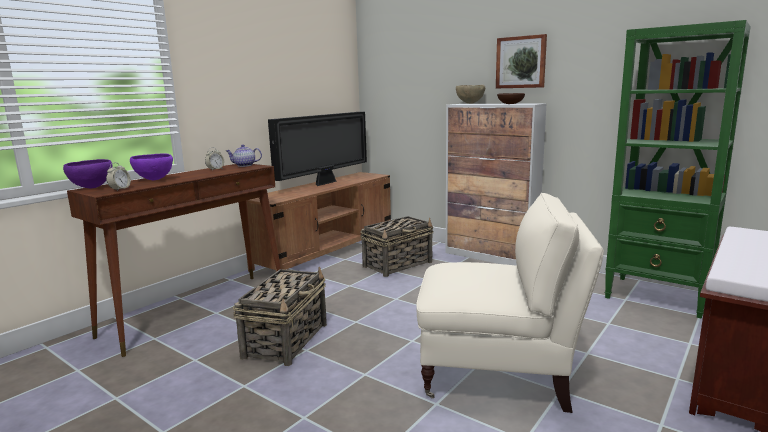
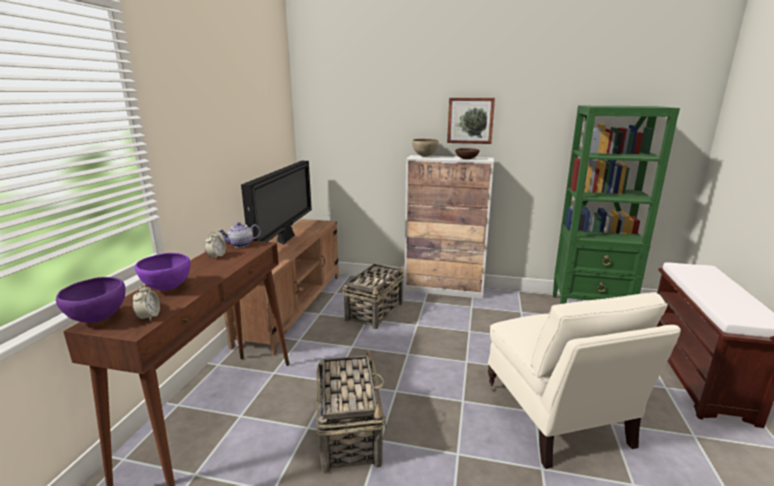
camera: 25 degrees left, 5 degrees up
(499, 373) = (557, 418): beige armchair -> beige armchair turned 90 degrees clockwise

